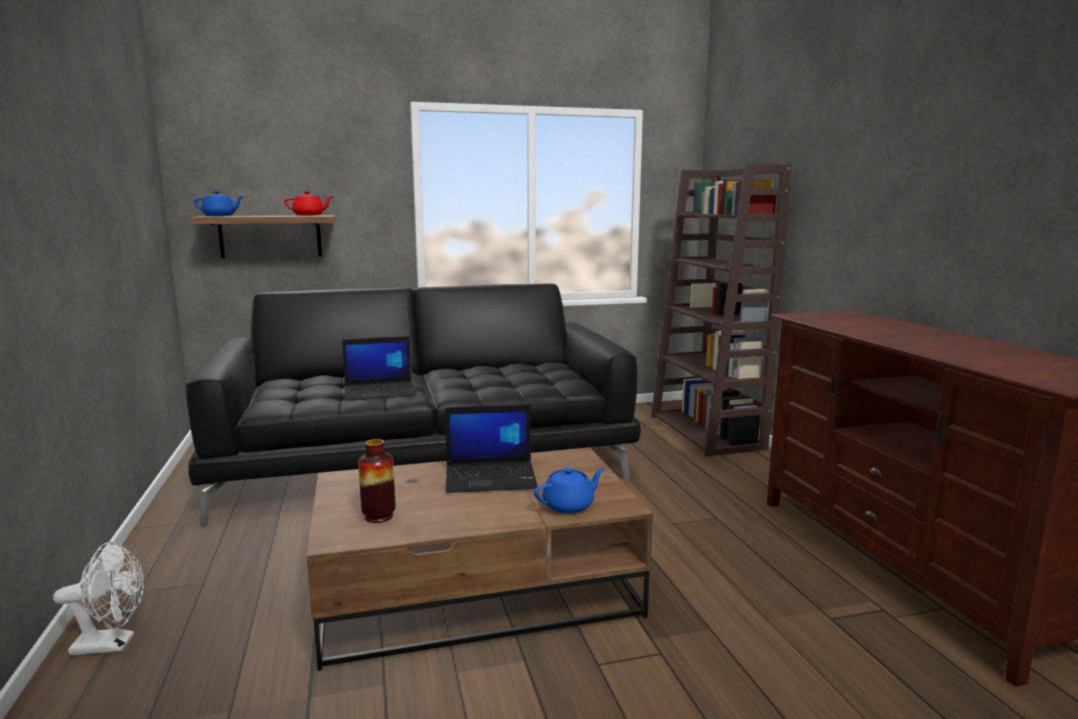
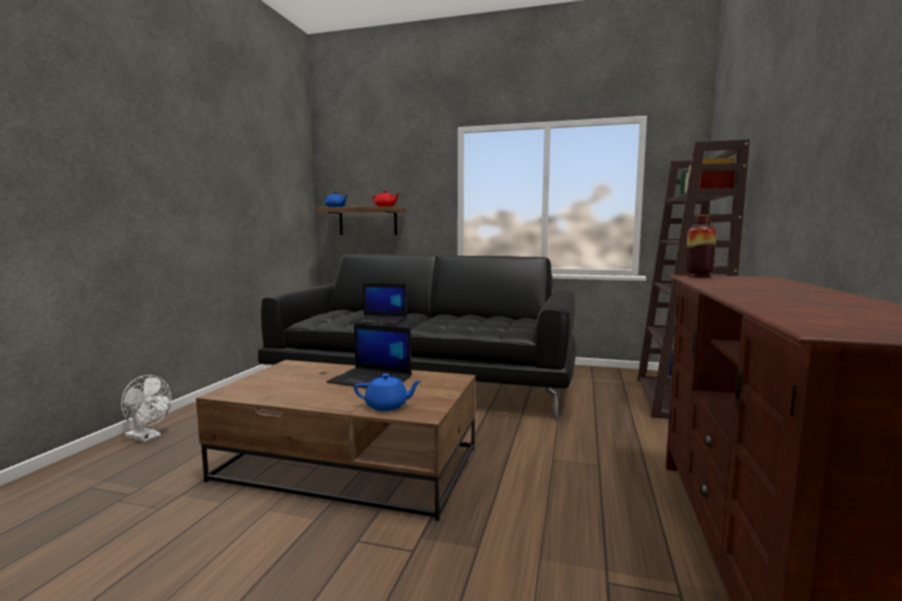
camera: 30 degrees right, 5 degrees down
(379, 516) = (267, 387): vase -> vase (698, 276)

